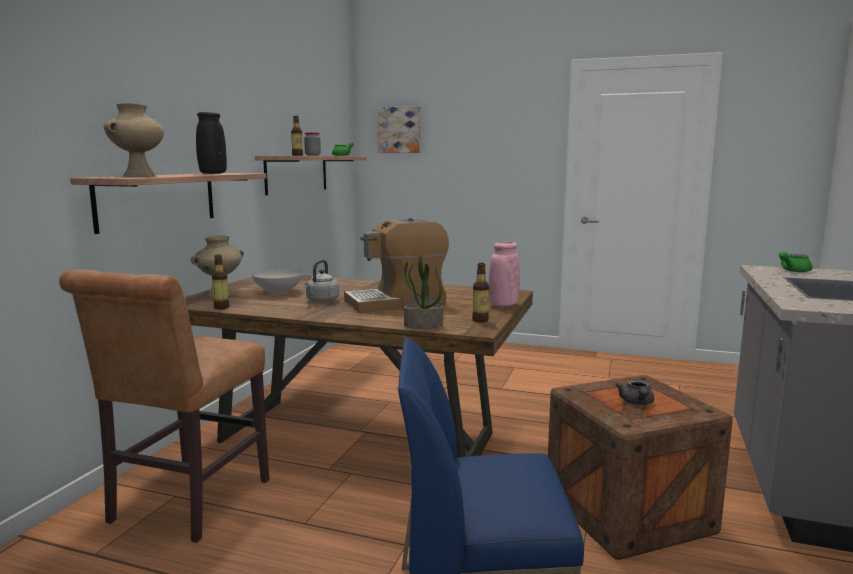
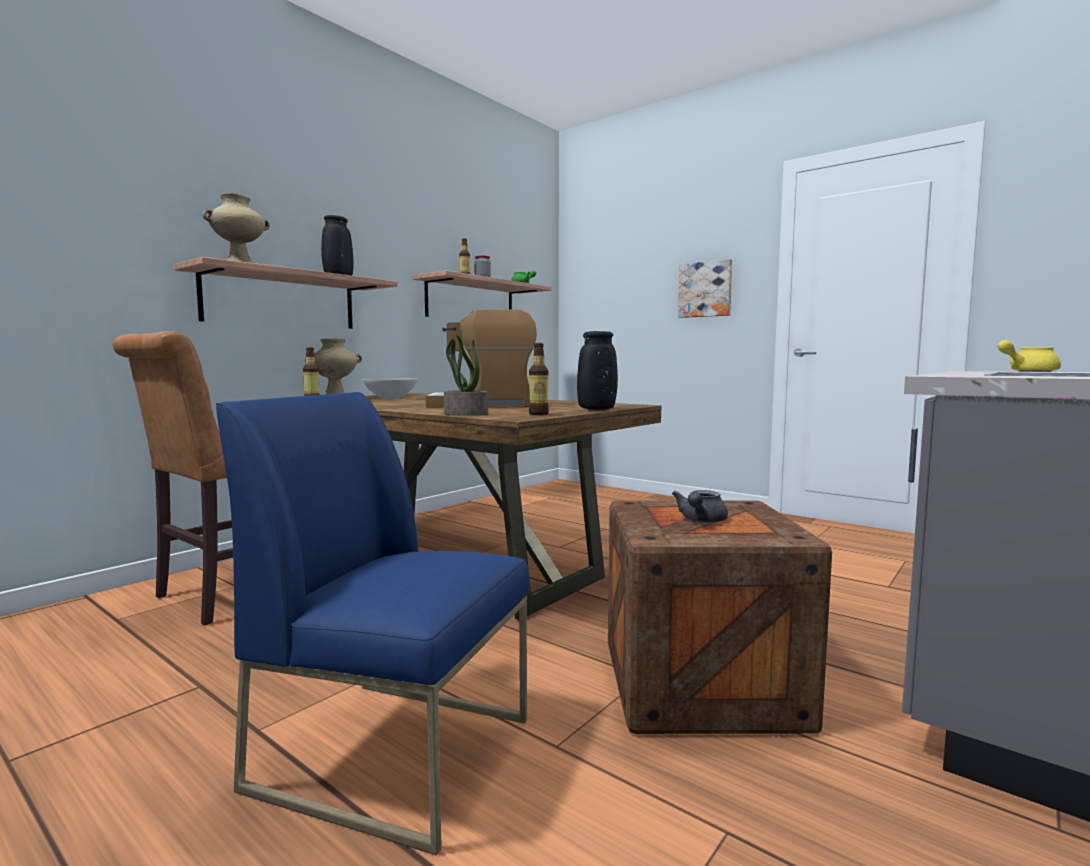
camera: 20 degrees right, 5 degrees down
(321, 301) = (413, 402): grey kettle -> none
(399, 130) = (599, 263): picture -> picture (705, 289)
(503, 305) = (596, 409): pink vase -> black vase
(792, 271) = (1026, 371): green teapot -> yellow teapot

